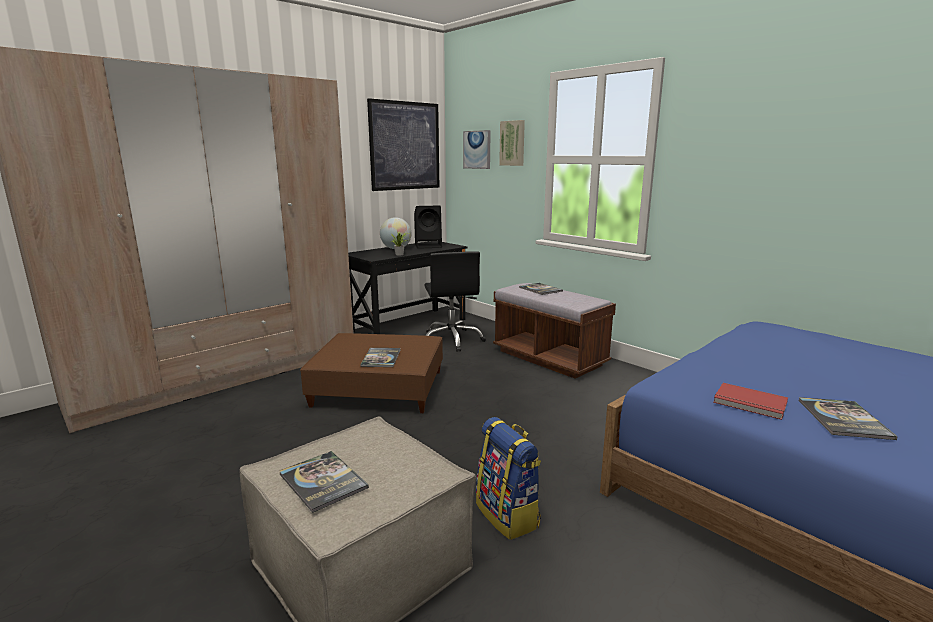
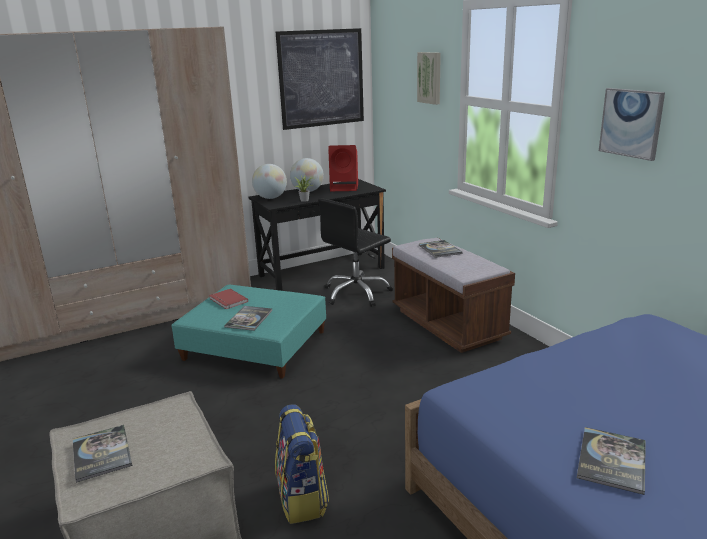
camera: 15 degrees right, 5 degrees up
(364, 254) = (271, 198): none -> globe
(378, 388) = (255, 345): brown ottoman -> turquoise ottoman
(429, 246) = (345, 187): black speaker -> red speaker
(452, 340) = (356, 293): black office chair -> black office chair turned 45 degrees clockwise
(477, 149) = (399, 81): picture -> picture (631, 123)
(750, 404) = (526, 428): red book -> red book (227, 300)

